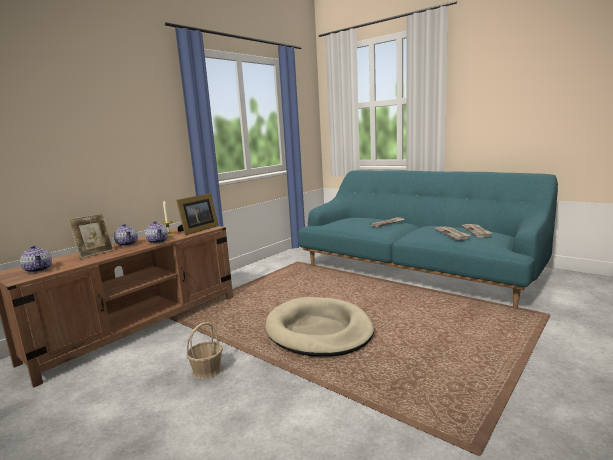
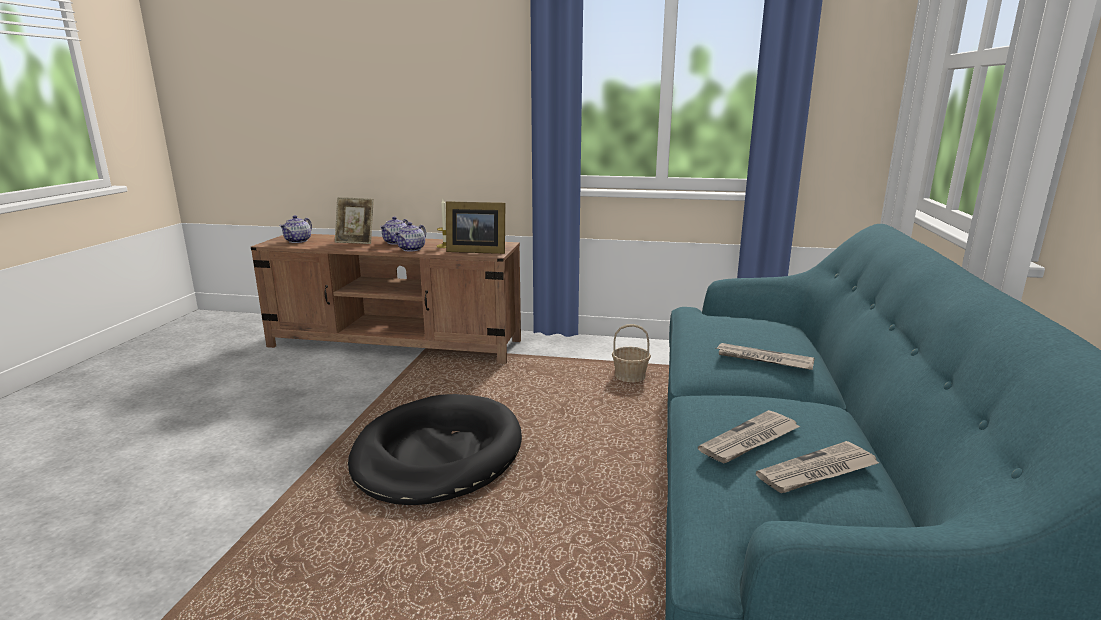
camera: 60 degrees right, 5 degrees up
(207, 370) = (308, 411): basket -> basket (630, 377)
(319, 331) = (437, 454): beige dog bed -> black dog bed

